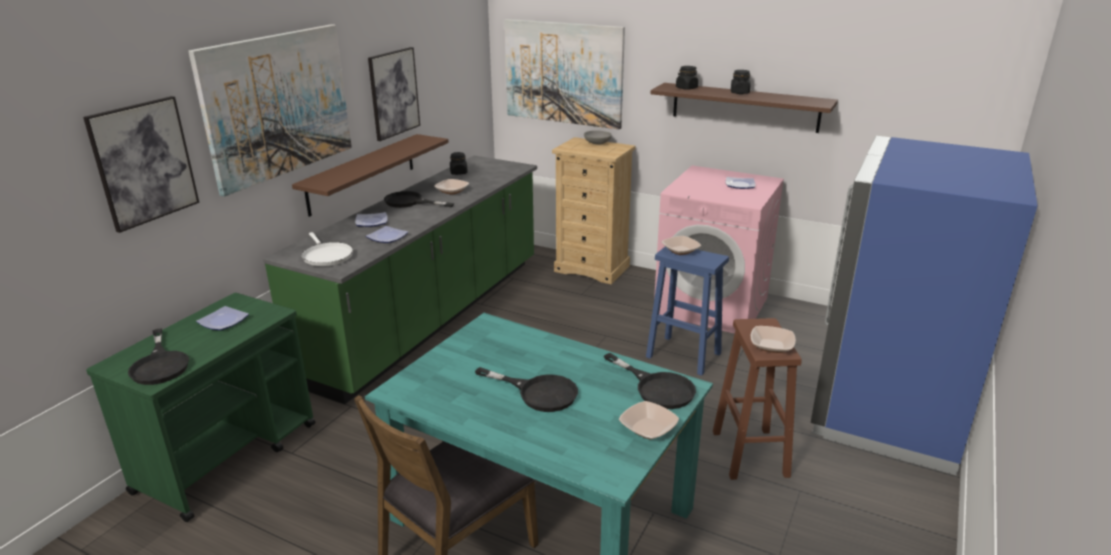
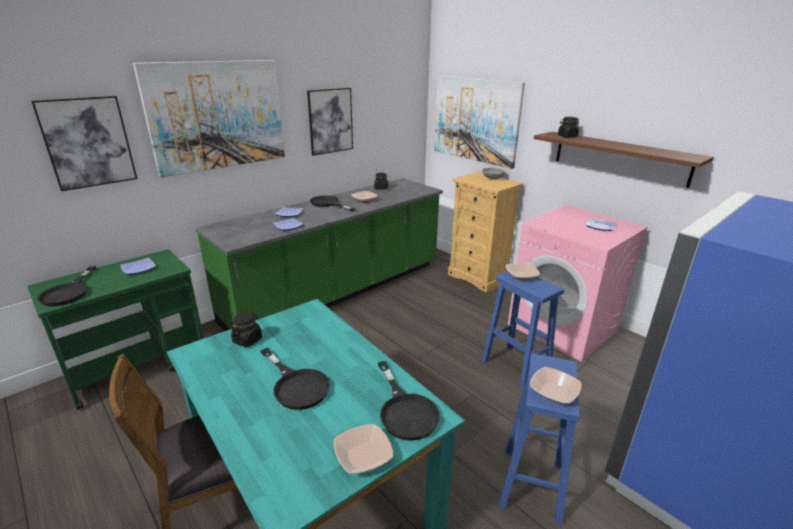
camera: 20 degrees right, 0 degrees up
(326, 256) = (235, 233): white frying pan -> none
(362, 173) = (295, 178): brown shelf -> none
(739, 92) = (614, 143): black jar -> black jar (247, 340)
(750, 454) = (531, 486): brown stool -> blue stool

